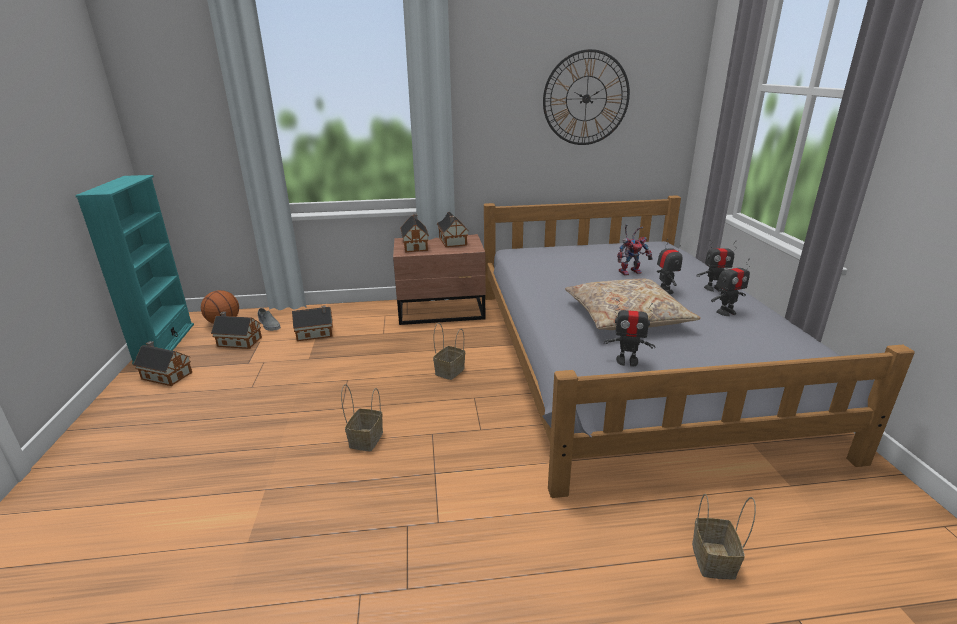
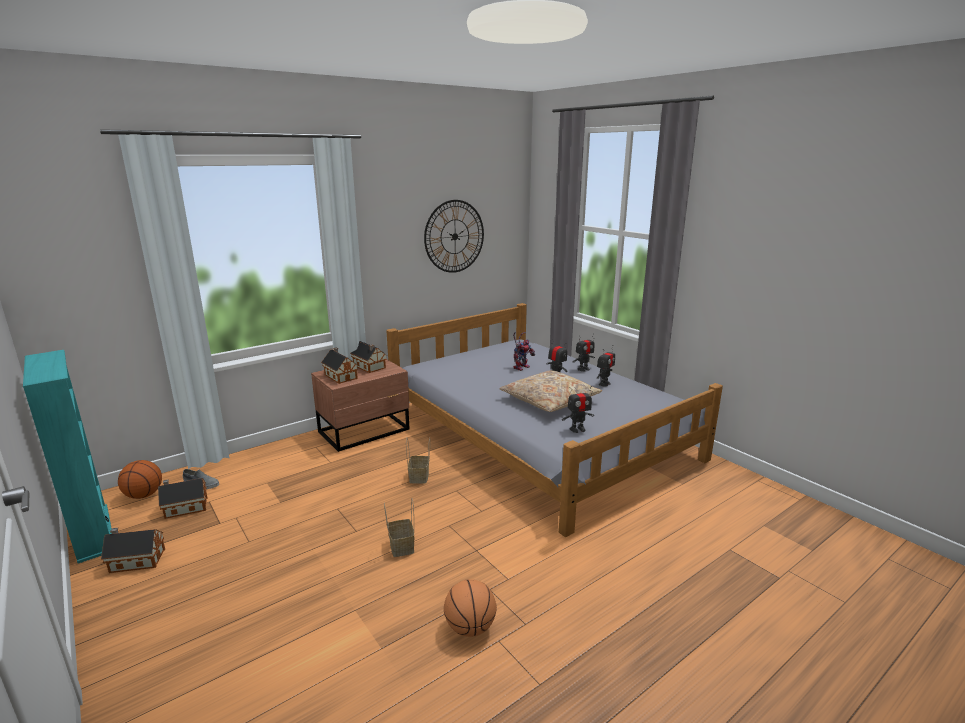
camera: 30 degrees left, 5 degrees down
(316, 333) = (263, 479): toy house -> none
(346, 562) = (470, 627): none -> basketball
(714, 561) = (675, 537): basket -> none

